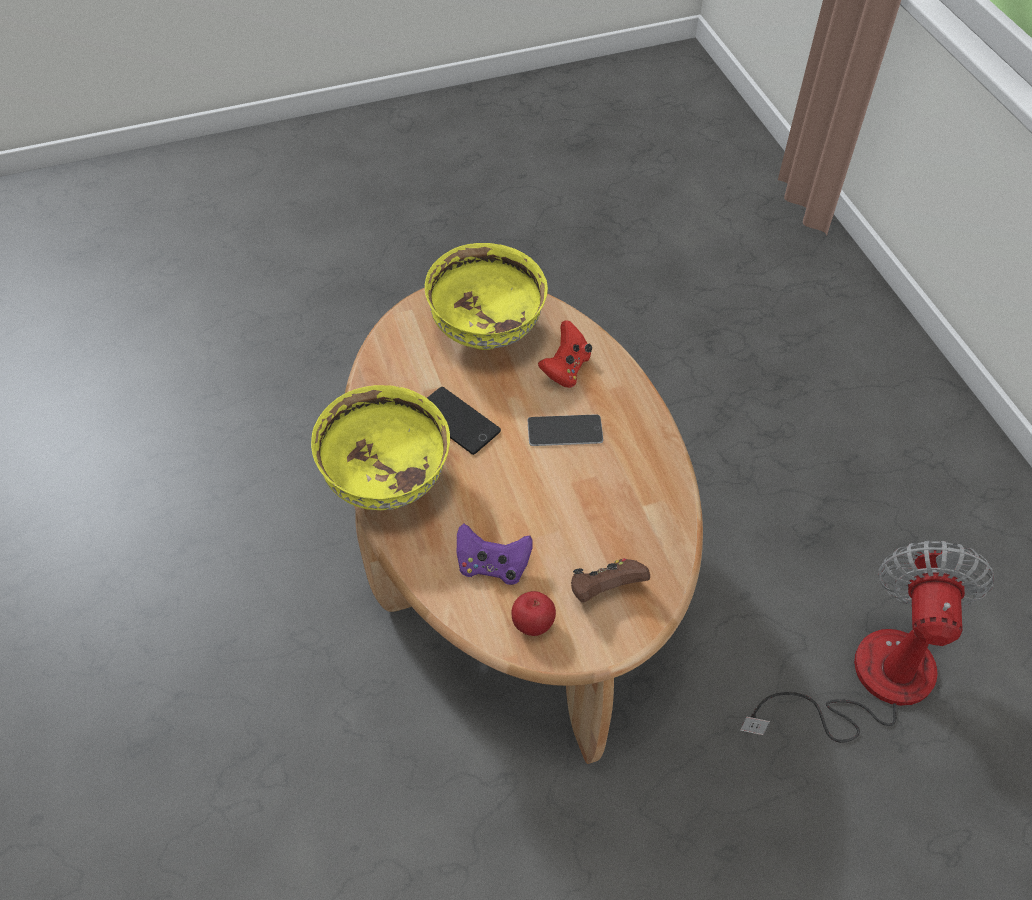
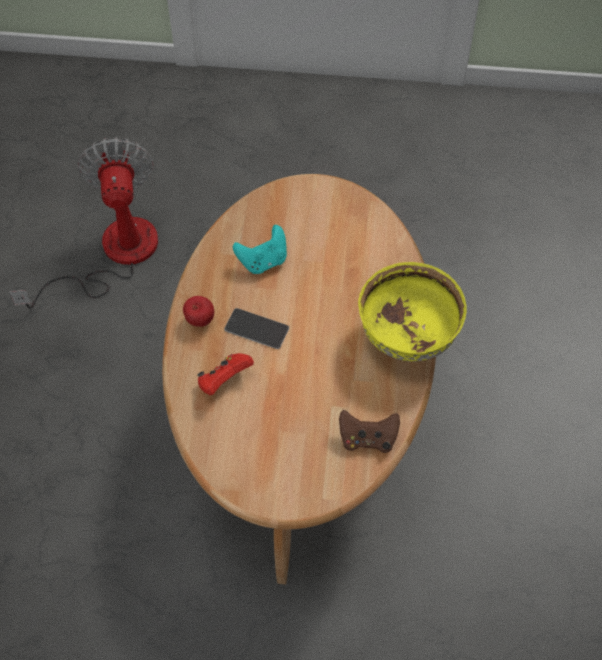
camera: 155 degrees left, 5 degrees up
(457, 421) = (333, 369): phone -> none
(488, 333) = (268, 442): yellow bowl -> none
(492, 566) = (359, 254): purple game controller -> none
(533, 624) = (351, 211): apple -> apple (200, 321)
(605, 589) = (295, 214): brown game controller -> brown game controller (367, 439)
(606, 510) = (263, 261): none -> turquoise game controller
(868, 680) = (113, 255): fan -> fan turned 135 degrees clockwise

